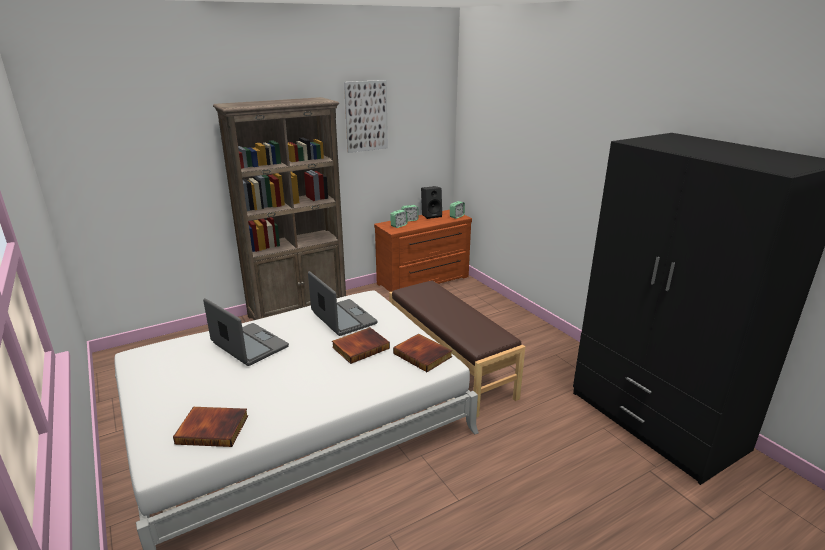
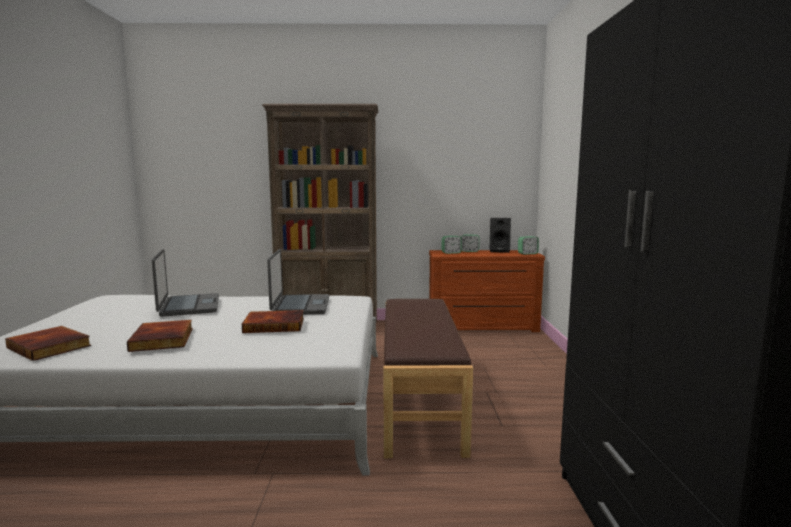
camera: 30 degrees right, 15 degrees down
(366, 116) = (427, 133): picture -> none
(423, 355) = (326, 343): book -> book (164, 339)

